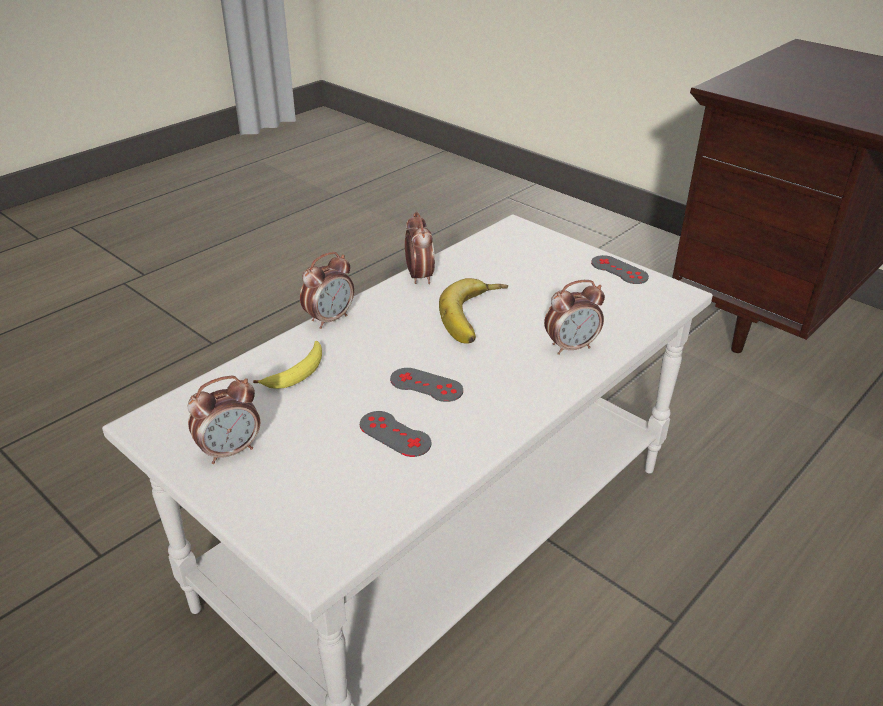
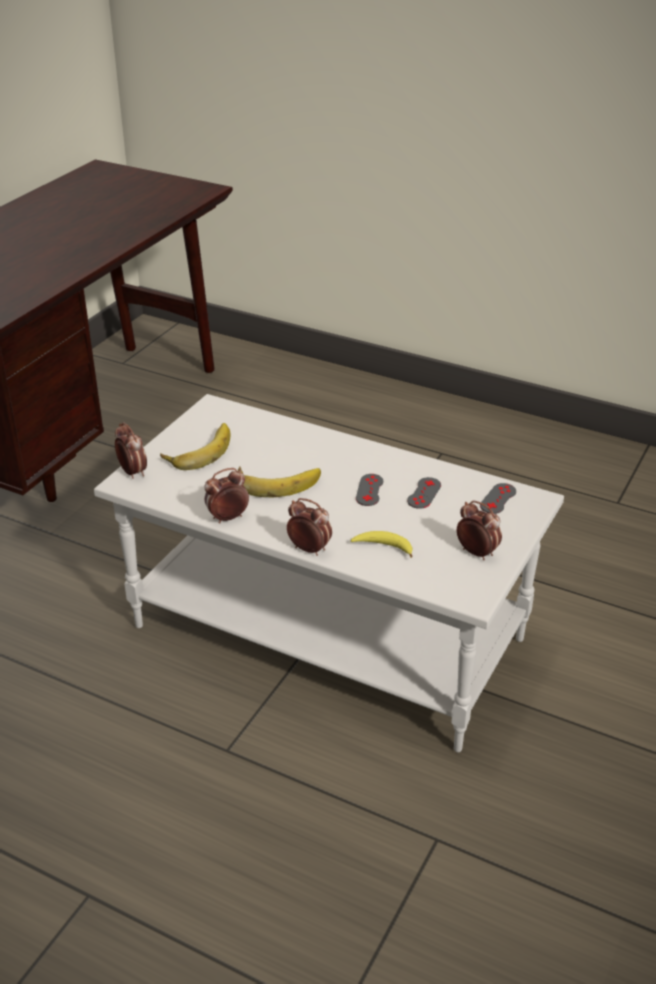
camera: 105 degrees left, 0 degrees up
(566, 273) = (199, 450): none -> banana
(571, 347) = (299, 440): alarm clock -> alarm clock (132, 472)
(619, 270) = (186, 429): grey game controller -> grey game controller (498, 499)

